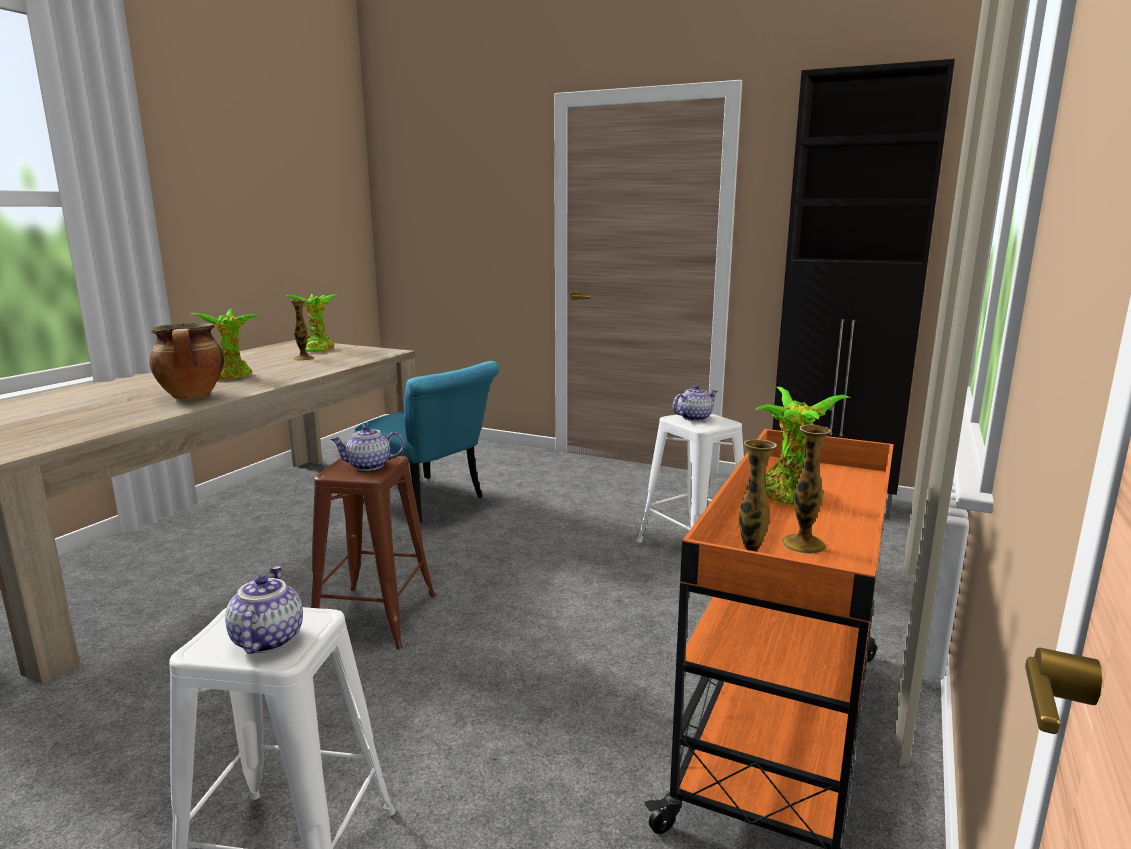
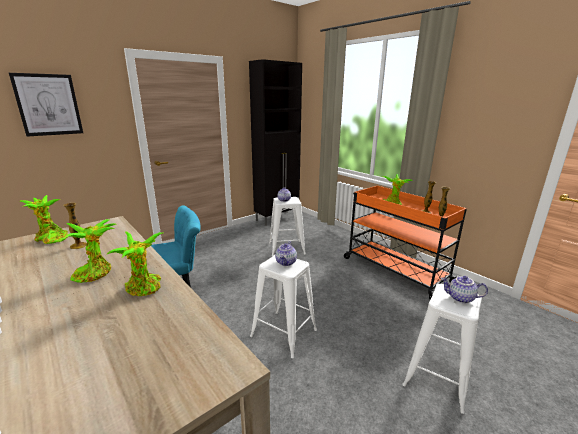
camera: 65 degrees left, 5 degrees up
(193, 396) = (144, 289): cooking pot -> potted plant
(375, 617) = (284, 333): brown stool -> white stool
(452, 188) = (48, 105): none -> picture

